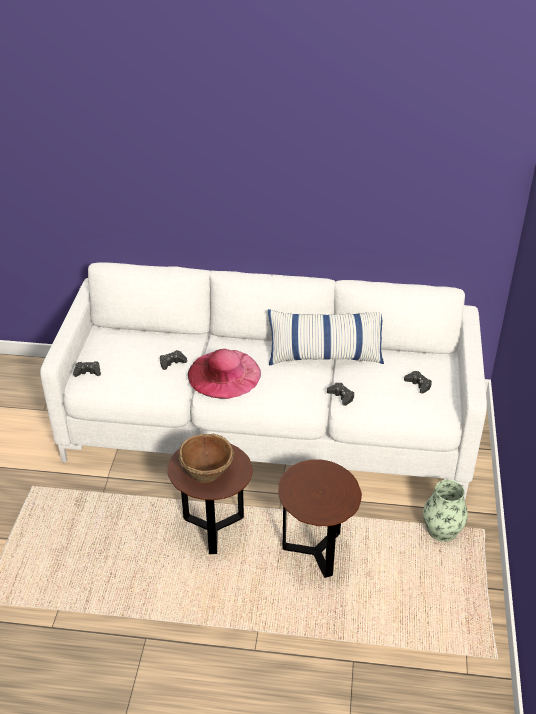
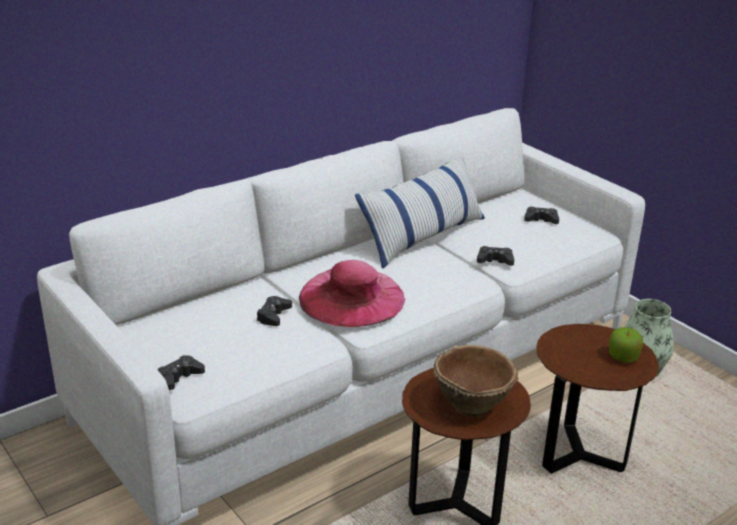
camera: 45 degrees left, 10 degrees down
(331, 502) = (623, 357): none -> apple

